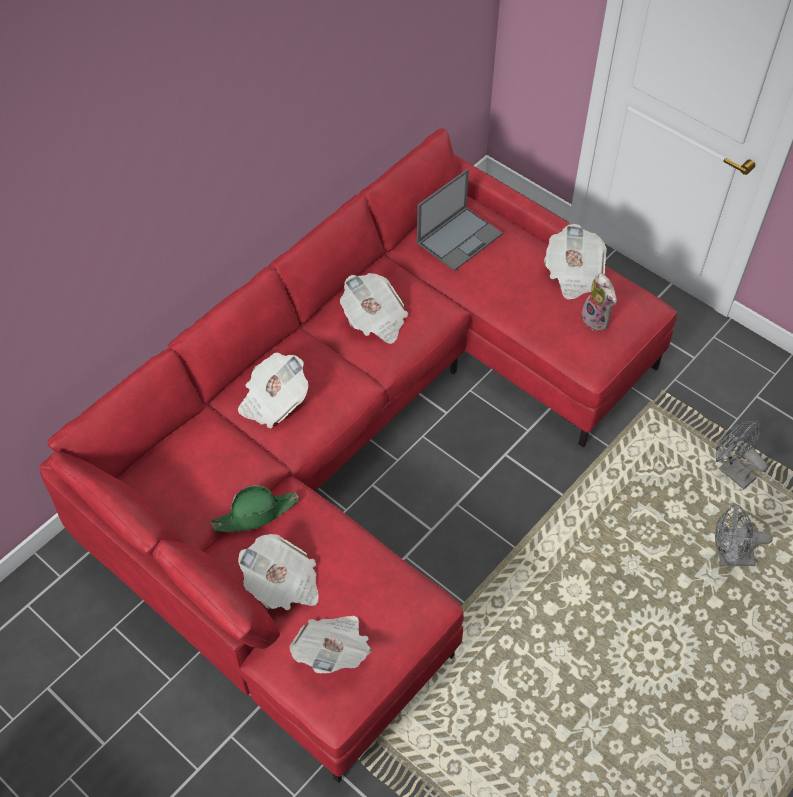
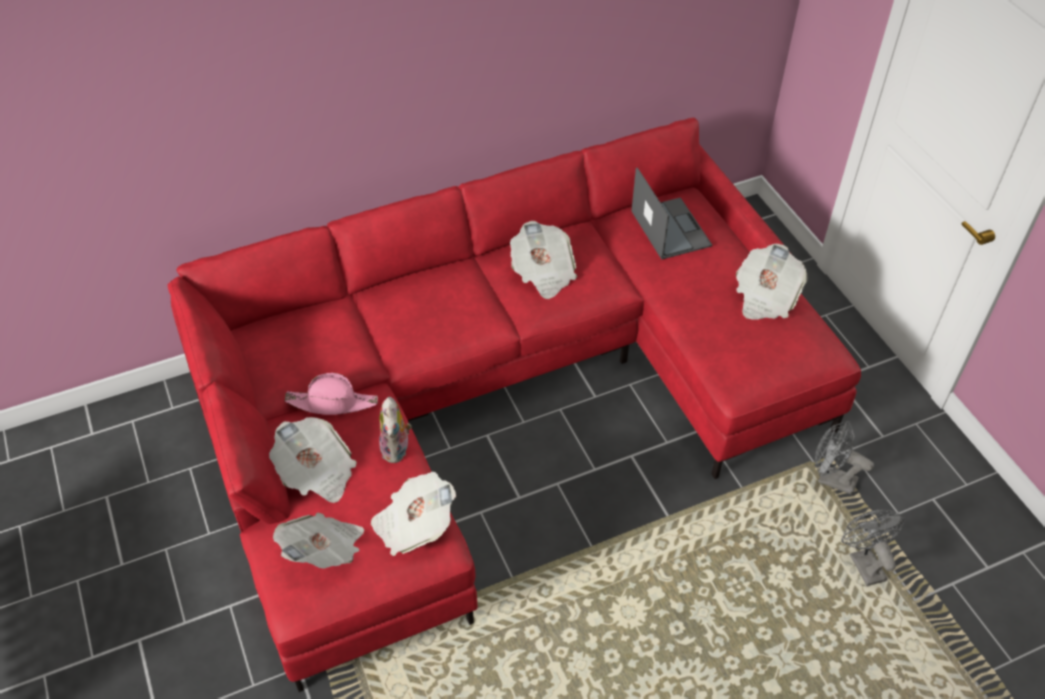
camera: 25 degrees right, 5 degrees down
(256, 514) = (332, 403): green hat -> pink hat
(273, 401) = (408, 312): newspaper -> newspaper (414, 525)
(460, 238) = (669, 228): laptop -> laptop turned 90 degrees counterclockwise
(597, 319) = (766, 347): plush toy -> plush toy (397, 449)
(729, 557) = (813, 648): grey fan -> grey fan (831, 479)

